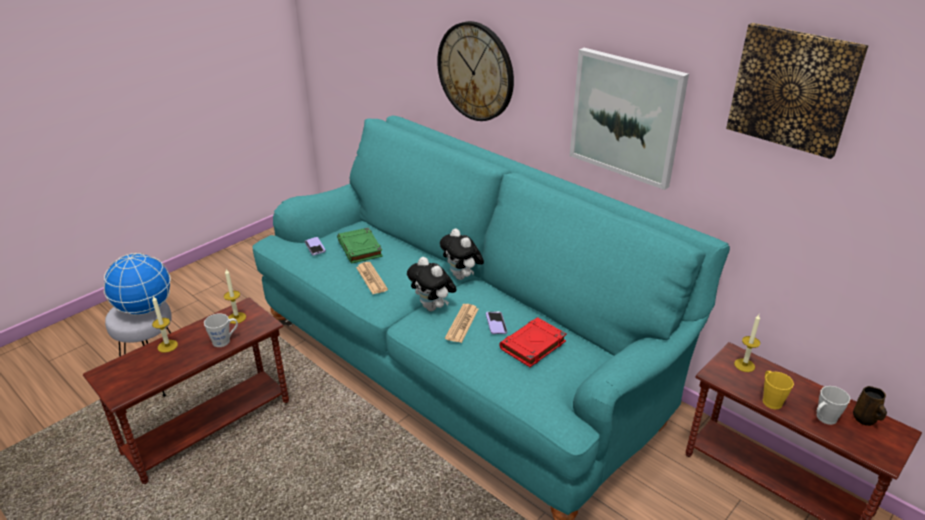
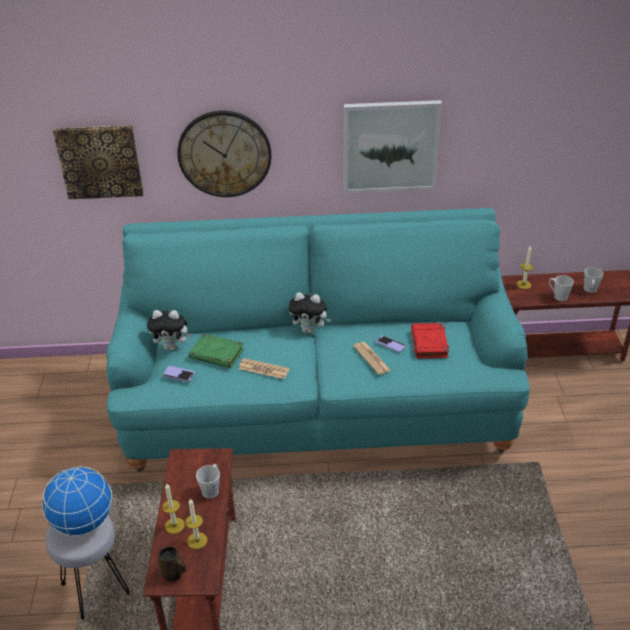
camera: 45 degrees left, 5 degrees up
(236, 318) = (190, 469): candle -> candle (197, 540)
(433, 307) = (334, 361): plush toy -> plush toy (172, 347)
(770, 399) = (558, 296): yellow mug -> grey mug
(793, 89) = (520, 89): picture -> picture (100, 161)
(865, 419) = (604, 279): brown mug -> brown mug (174, 574)

